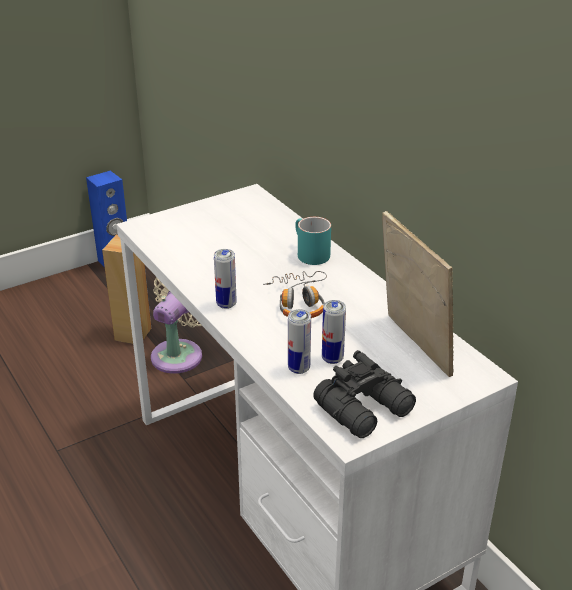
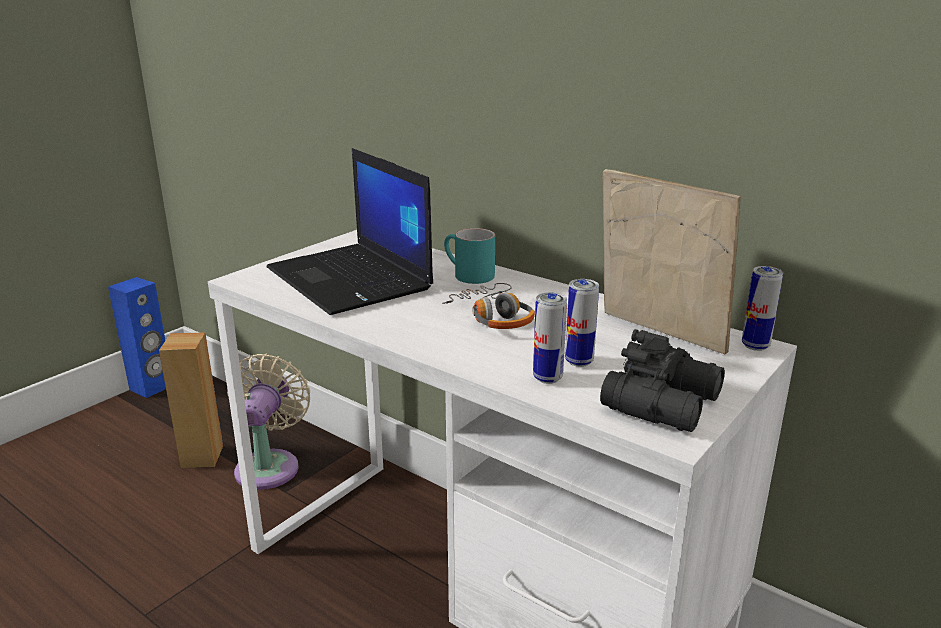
camera: 20 degrees left, 10 degrees down
(218, 241) = (351, 279): none -> laptop
(226, 304) = (405, 332): can -> can (755, 346)

